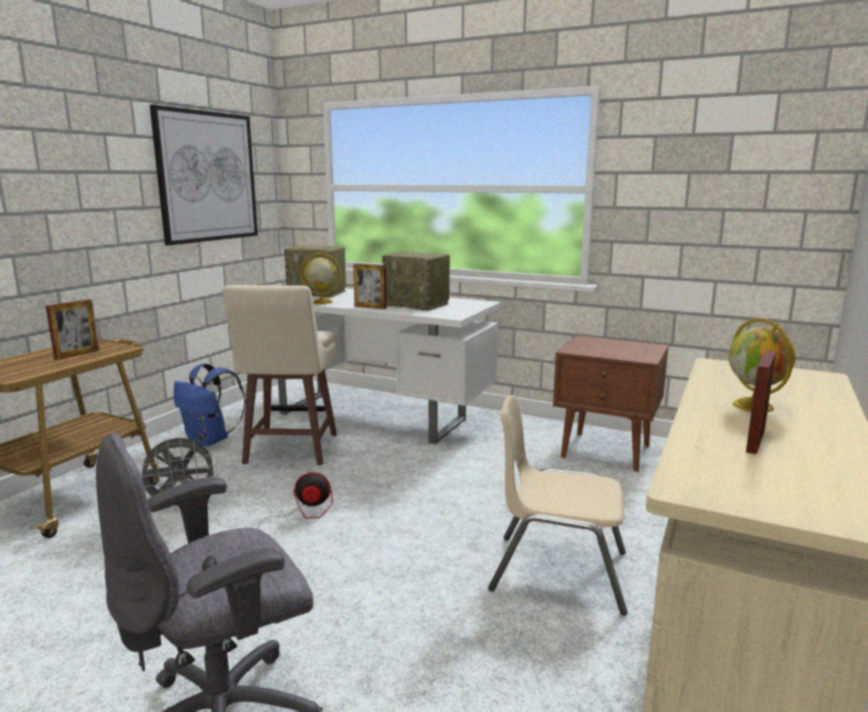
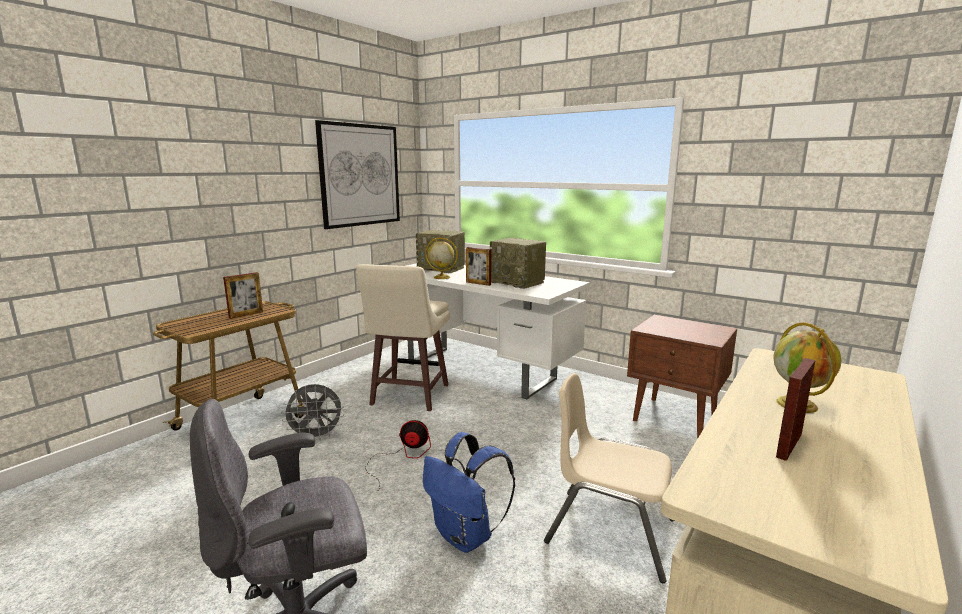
camera: 10 degrees right, 0 degrees up
(210, 440) = (350, 383): blue backpack -> blue backpack (466, 536)

